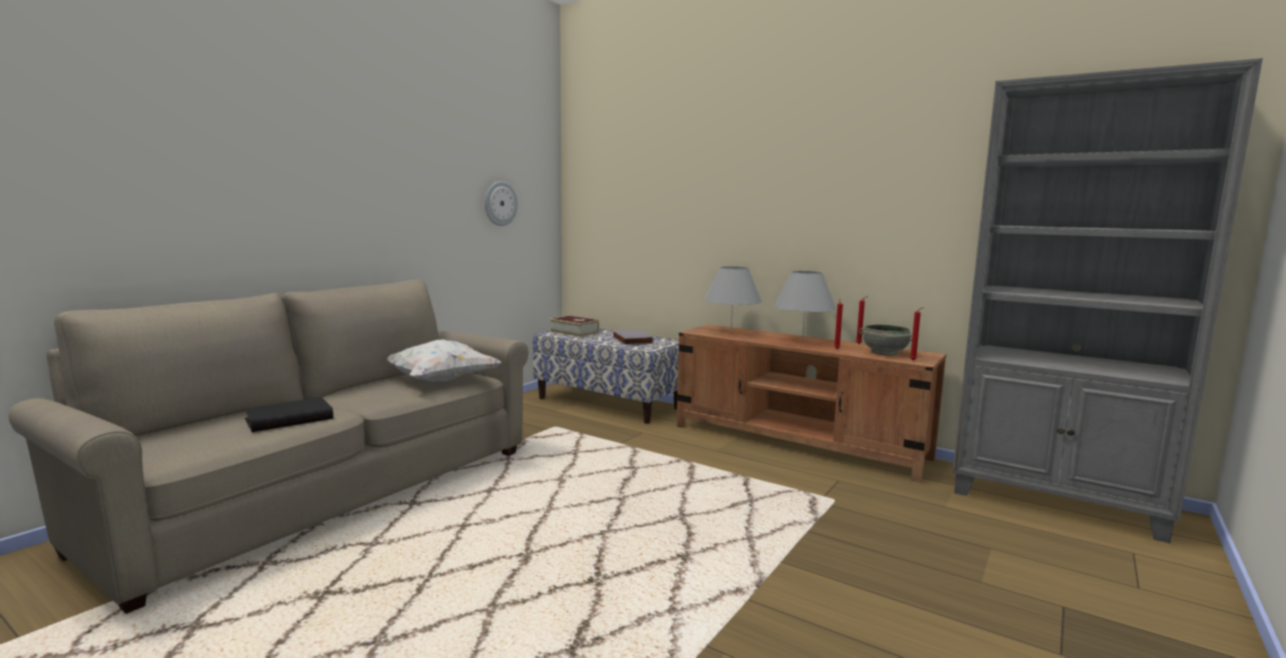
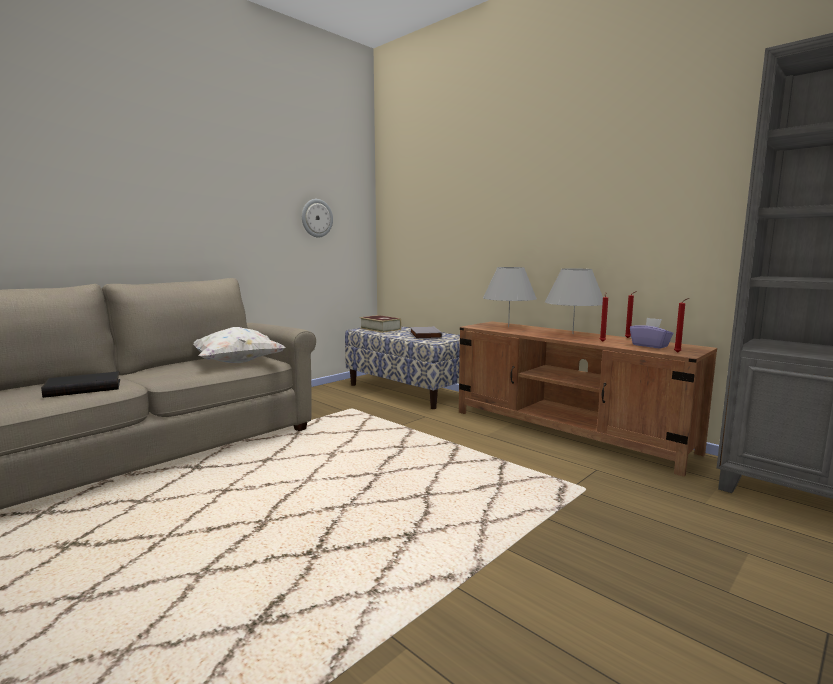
camera: 10 degrees right, 0 degrees up
(884, 353) = (650, 345): grey bowl -> purple tissue box

